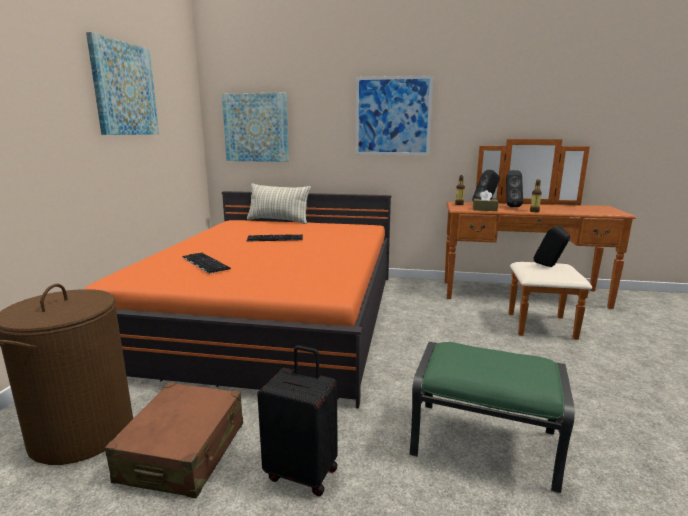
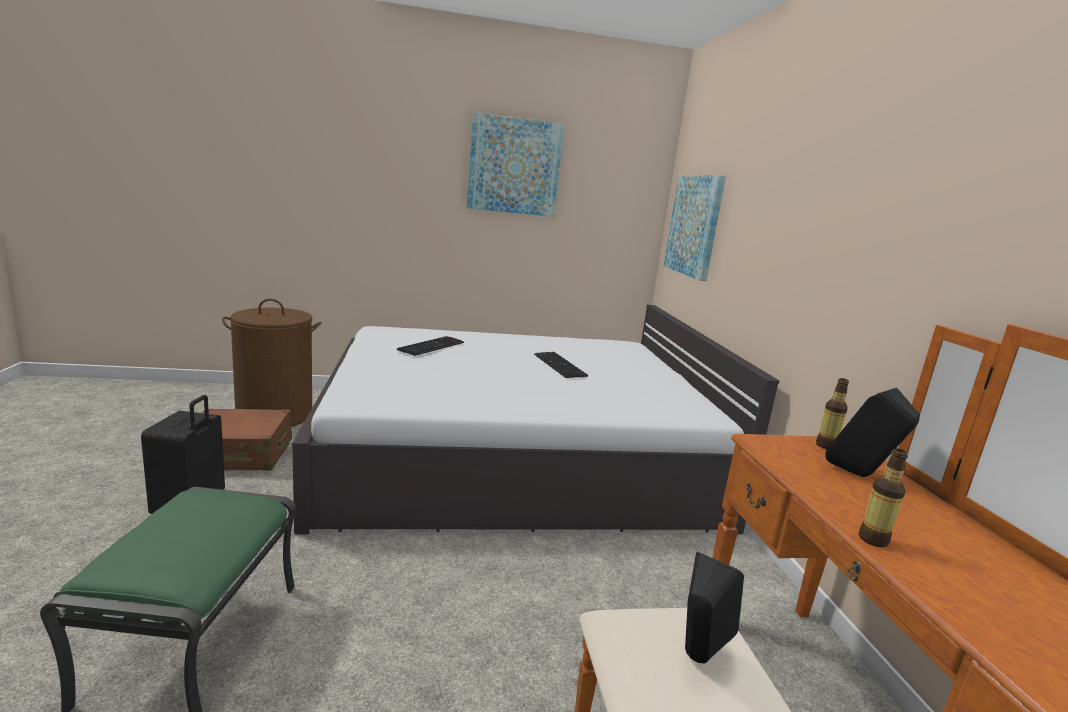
camera: 70 degrees right, 0 degrees up
(274, 315) = (515, 454): orange bed -> white bed
(278, 221) = (662, 362): pillow -> none
(393, 116) = (822, 226): picture -> none
(484, 209) = (796, 469): brown tissue box -> none
(510, 207) = (900, 509): black speaker -> none

